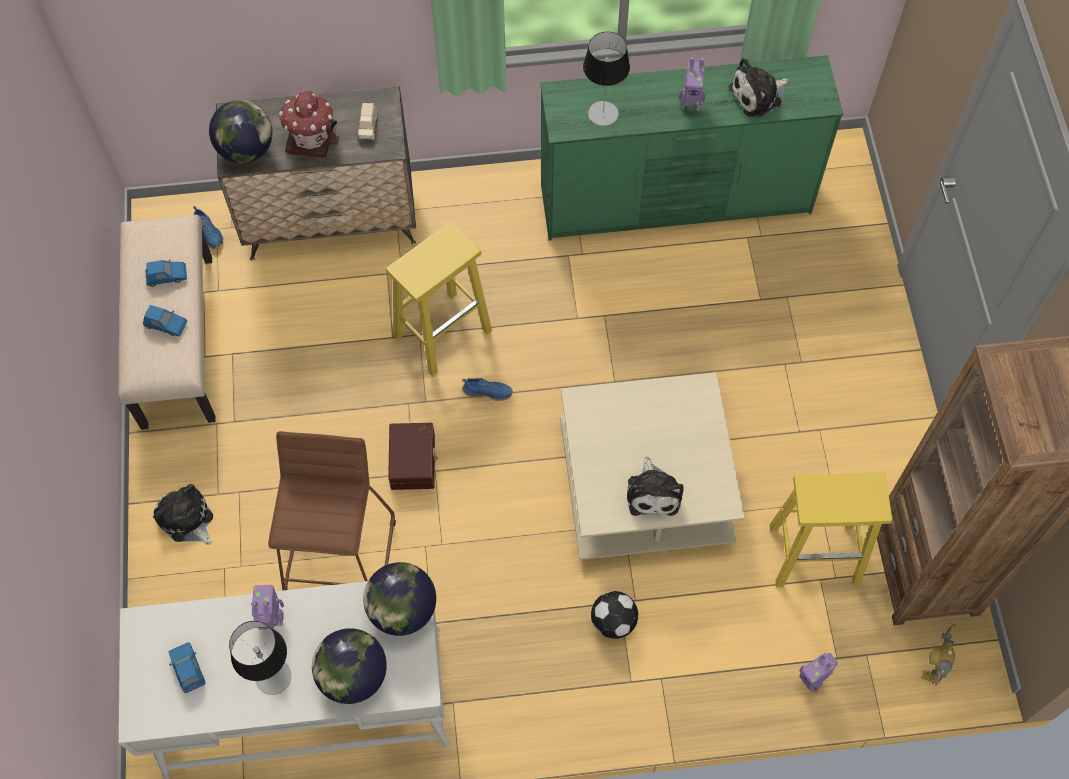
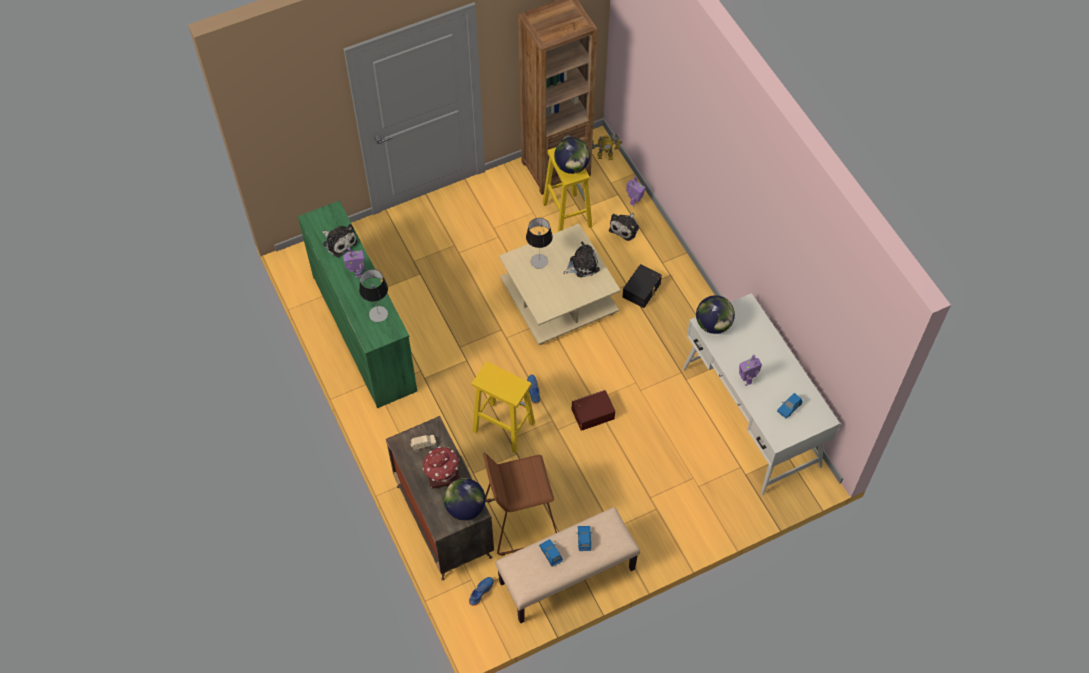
camera: 110 degrees left, 5 degrees down
(187, 520) = (679, 518): plush toy -> plush toy (625, 228)
(273, 677) = (774, 368): table lamp -> table lamp (539, 261)
(340, 557) = (665, 429): brown stool -> brown stool (520, 521)
(352, 675) = (756, 334): globe -> globe (572, 167)
(614, 621) = (642, 290): football -> black storage box

